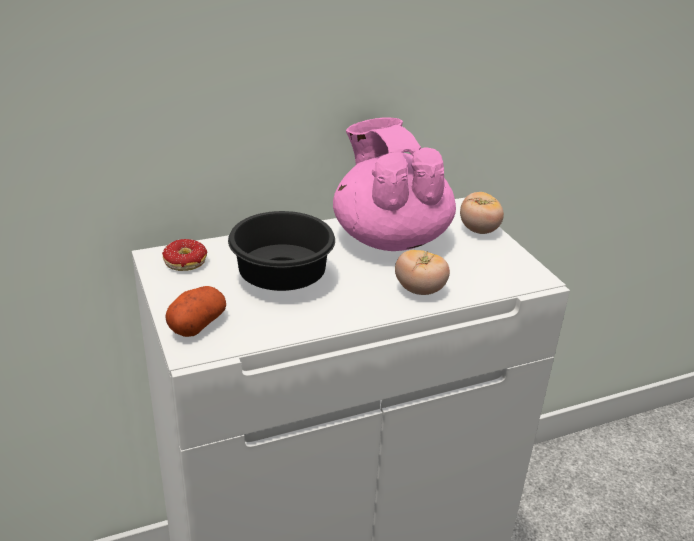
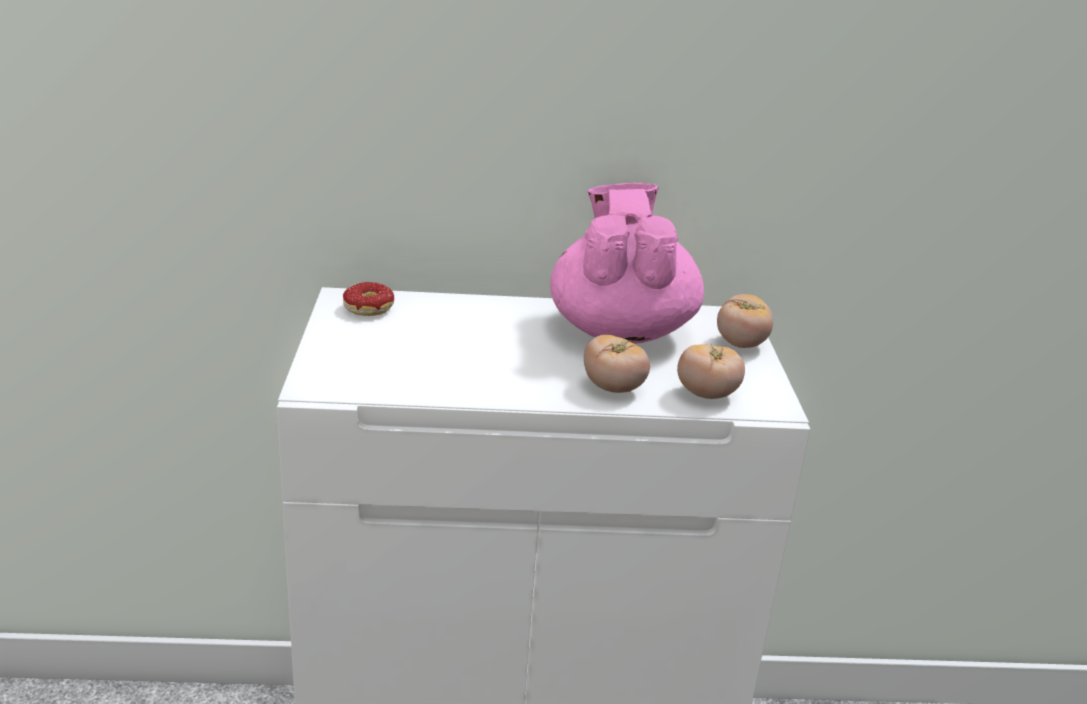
camera: 20 degrees right, 5 degrees down
(197, 324) = (337, 366): potato -> none
(285, 279) = (465, 345): black bowl -> none
(486, 279) = (707, 394): none -> tomato

